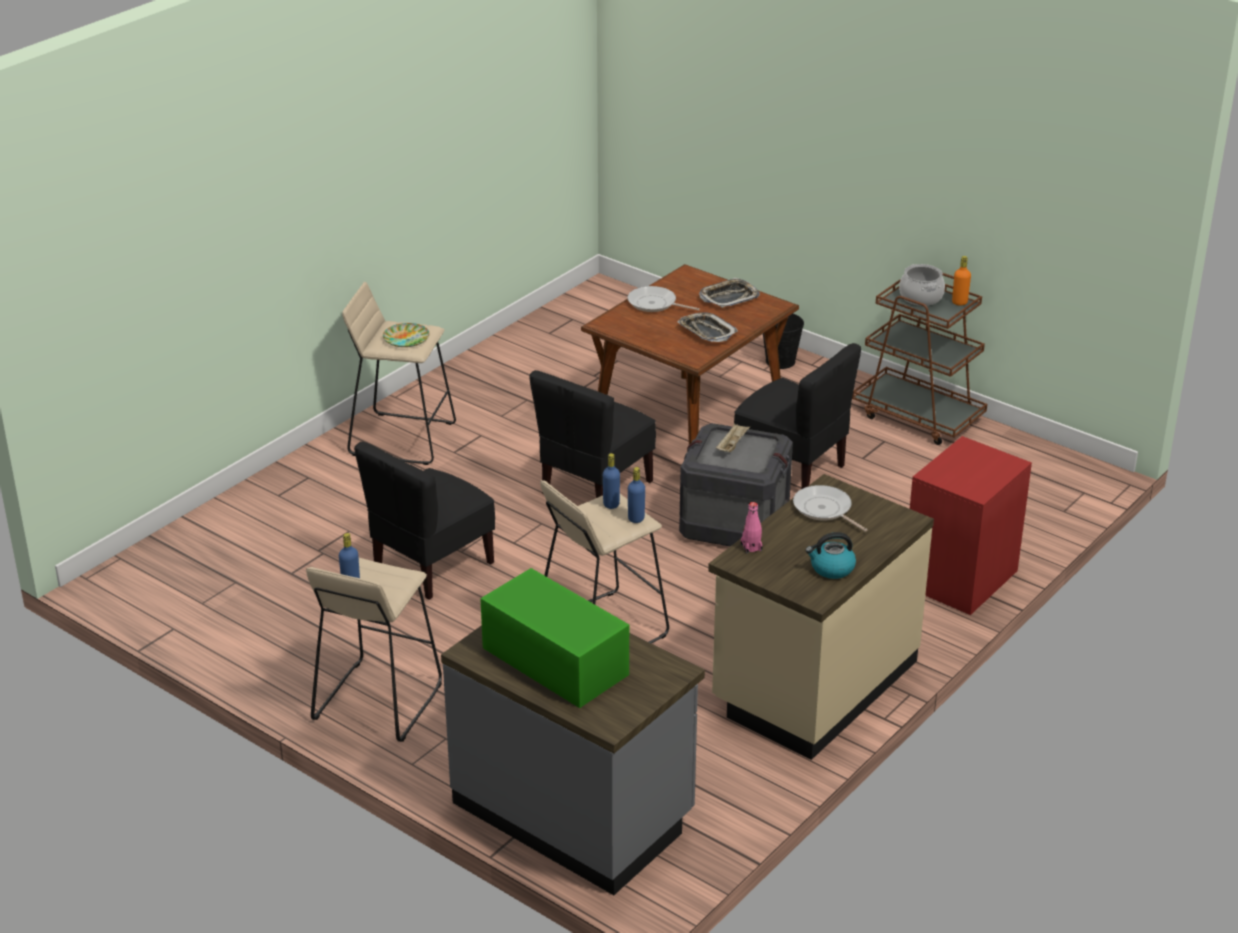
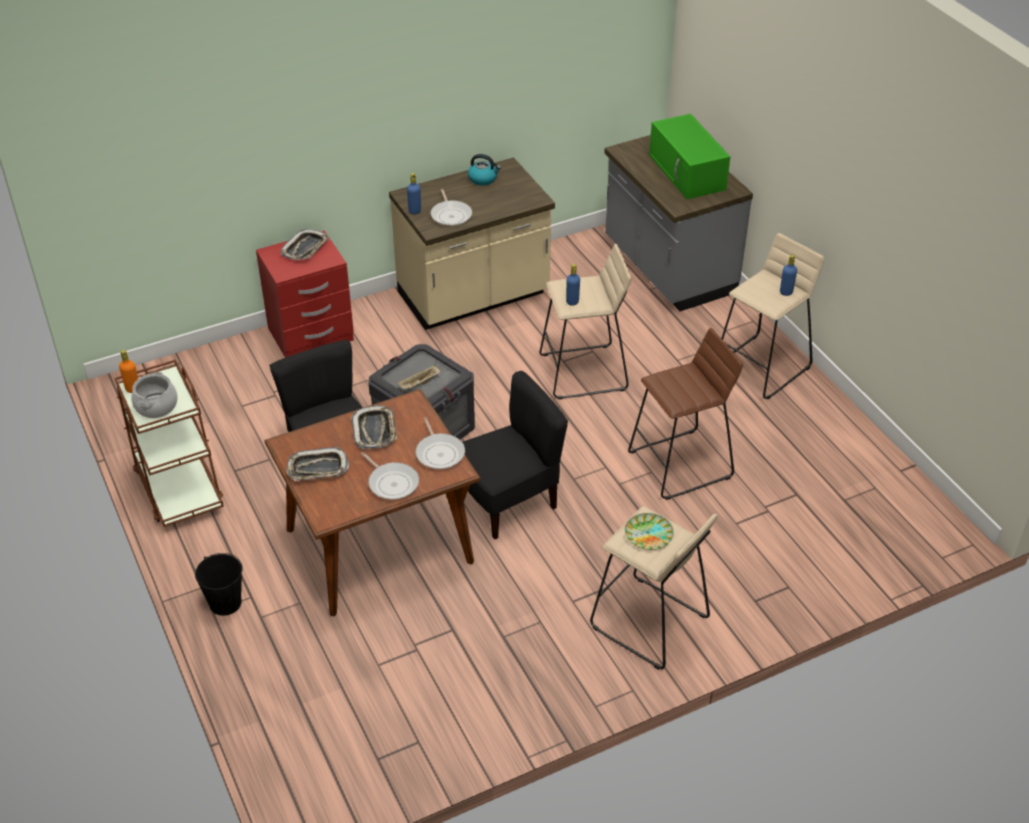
camera: 155 degrees left, 10 degrees up
(432, 566) = (681, 465): black chair -> brown stool
(632, 331) = (439, 452): none -> frying pan
(636, 518) = (562, 286): blue bottle -> blue bottle (414, 211)
(751, 547) = (520, 204): pink bottle -> none
(978, 478) = (305, 248): none -> tray

